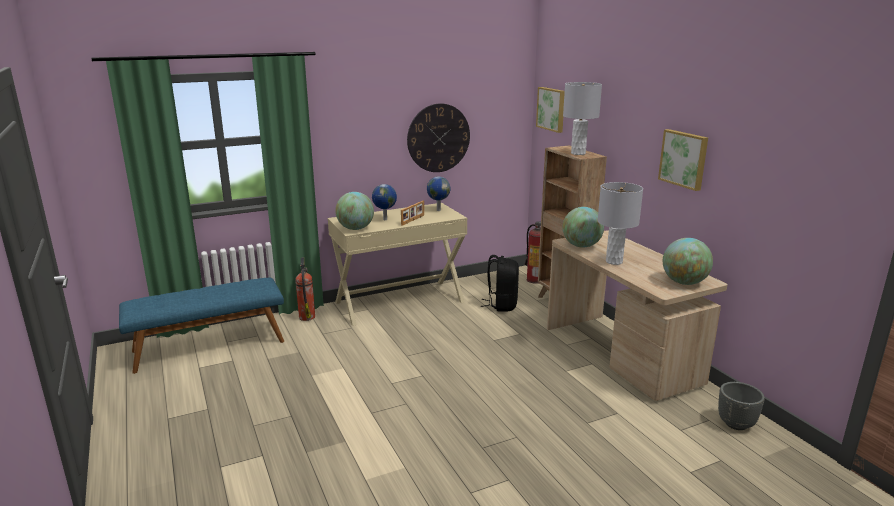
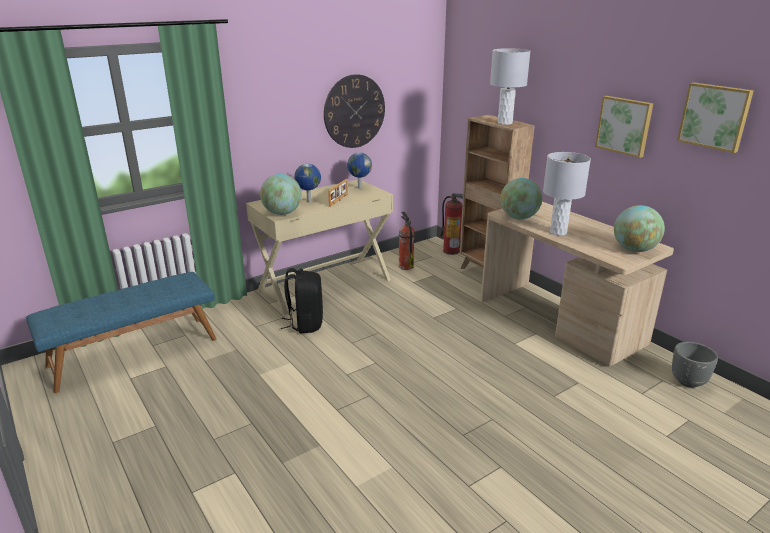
camera: 10 degrees left, 5 degrees up
(307, 316) = (232, 309): fire extinguisher -> fire extinguisher (405, 266)
(501, 305) = (428, 279): black backpack -> black backpack (305, 324)
(552, 109) = (466, 77): picture -> picture (715, 116)

